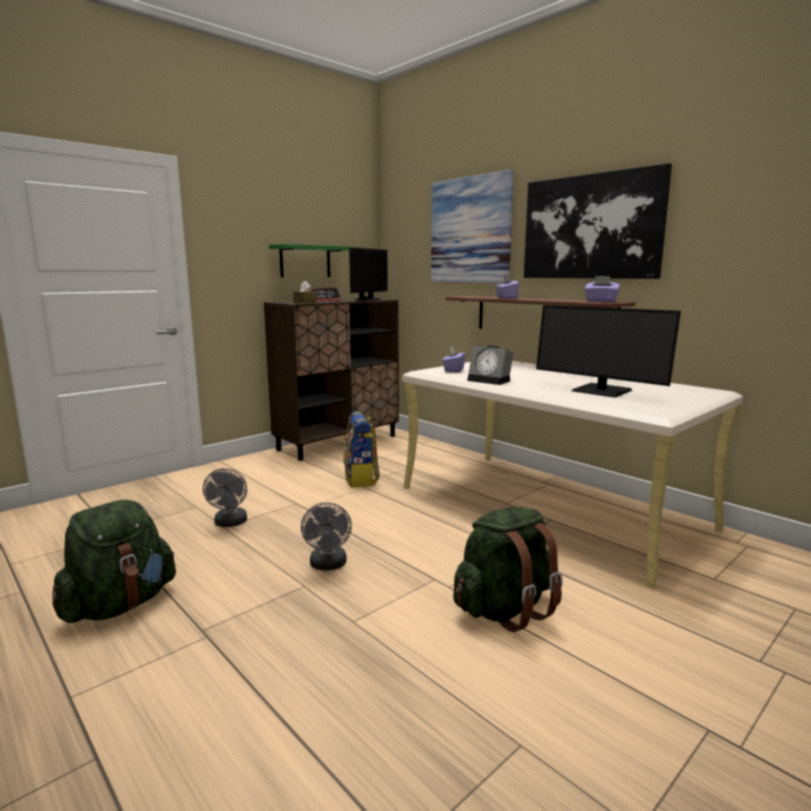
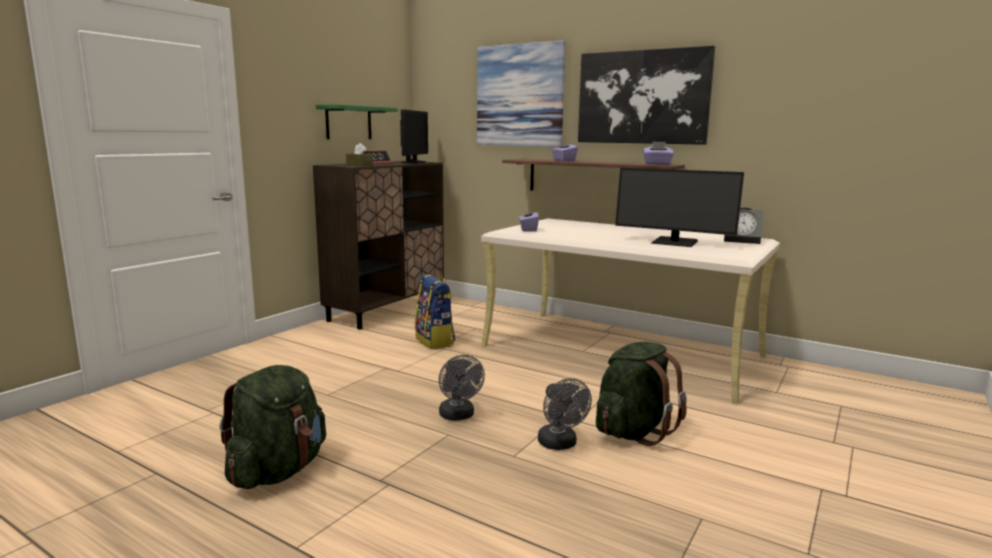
camera: 15 degrees left, 0 degrees up
(230, 523) = (332, 391): grey fan -> grey fan (560, 444)
(491, 380) = (573, 237): alarm clock -> alarm clock (743, 240)

